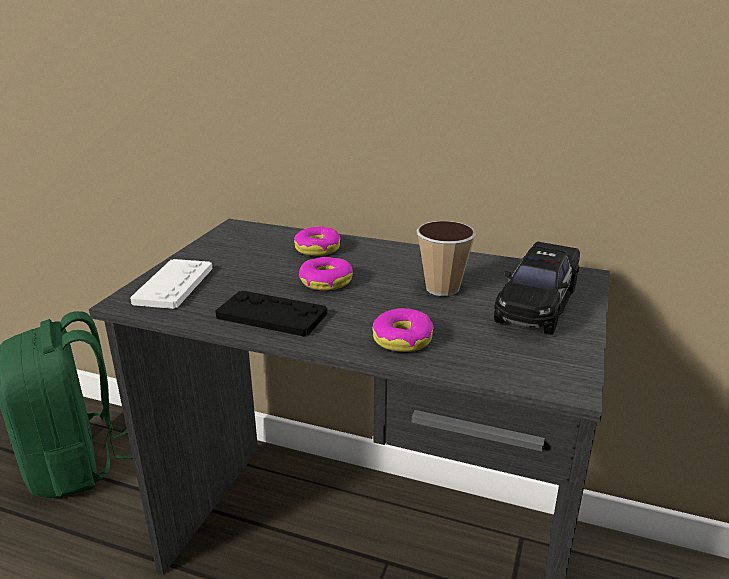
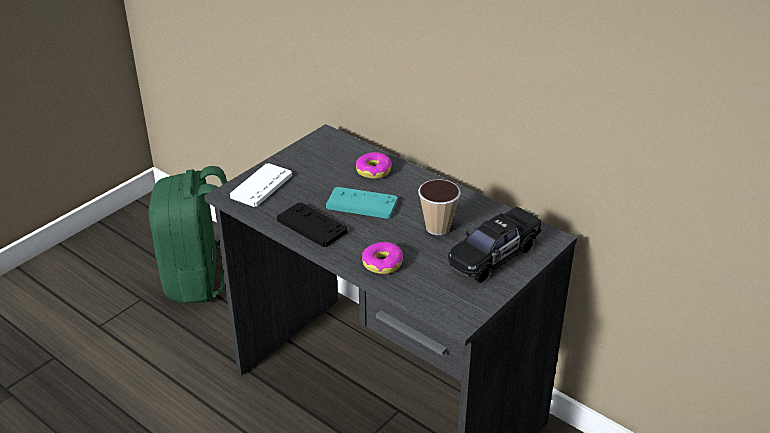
camera: 20 degrees right, 10 degrees up
(325, 281) = (362, 204): donut -> turquoise game controller

